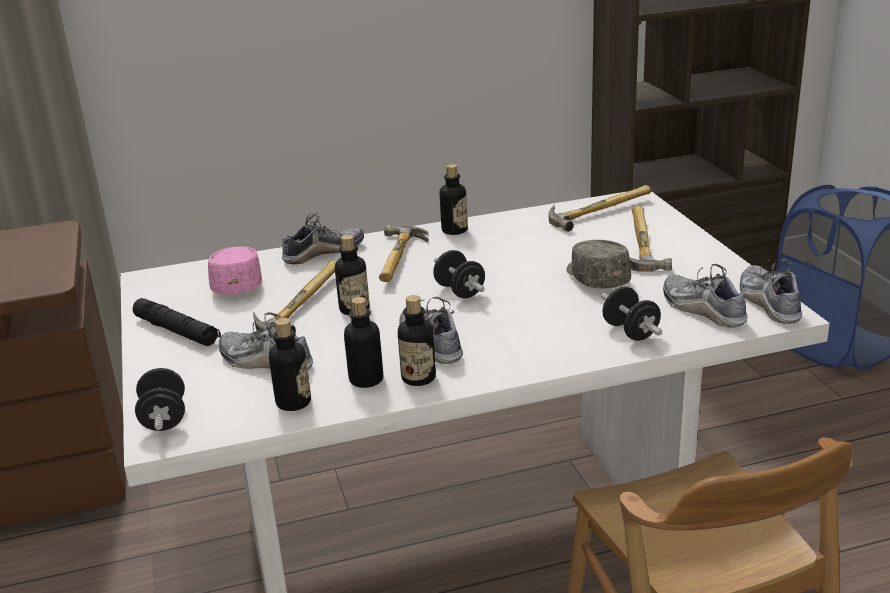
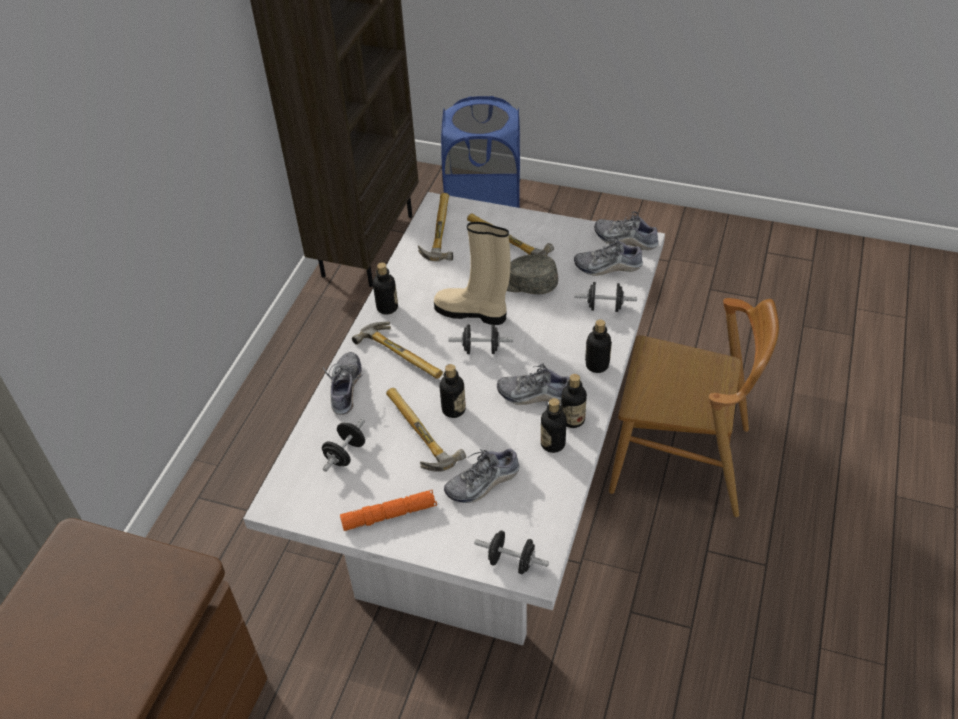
camera: 55 degrees left, 20 degrees up
(177, 331) = (389, 515): black flashlight -> orange flashlight
(238, 283) = (345, 454): pink cap -> black dumbbell
(293, 402) = (549, 489): bottle -> bottle (597, 365)
(508, 268) = (473, 312): none -> beige boot

